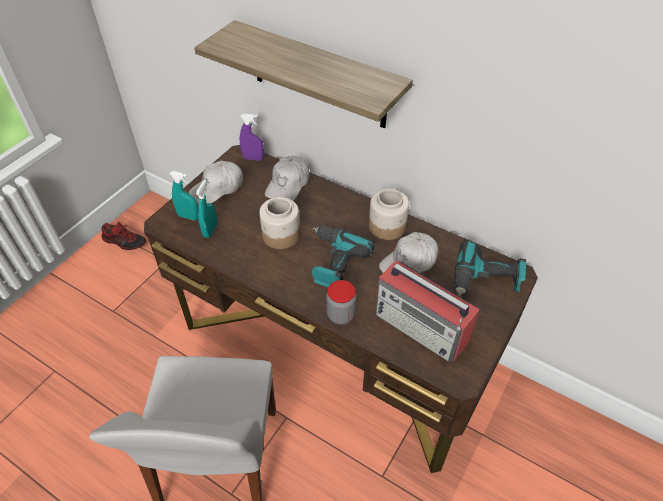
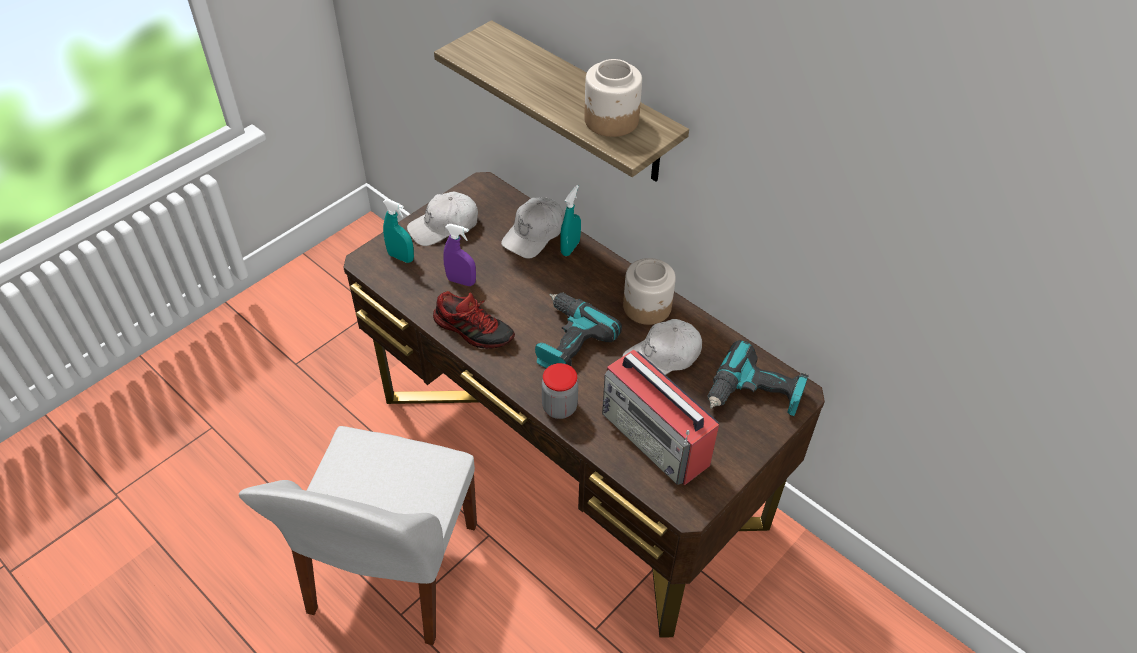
camera: 10 degrees right, 0 degrees up
(125, 241) = (326, 275): shoe -> shoe (474, 329)
(210, 230) = (424, 278): turquoise spray bottle -> turquoise spray bottle (570, 248)
(253, 158) = (498, 193): purple spray bottle -> purple spray bottle (461, 281)
(281, 235) = (509, 298): jar -> jar (611, 120)

